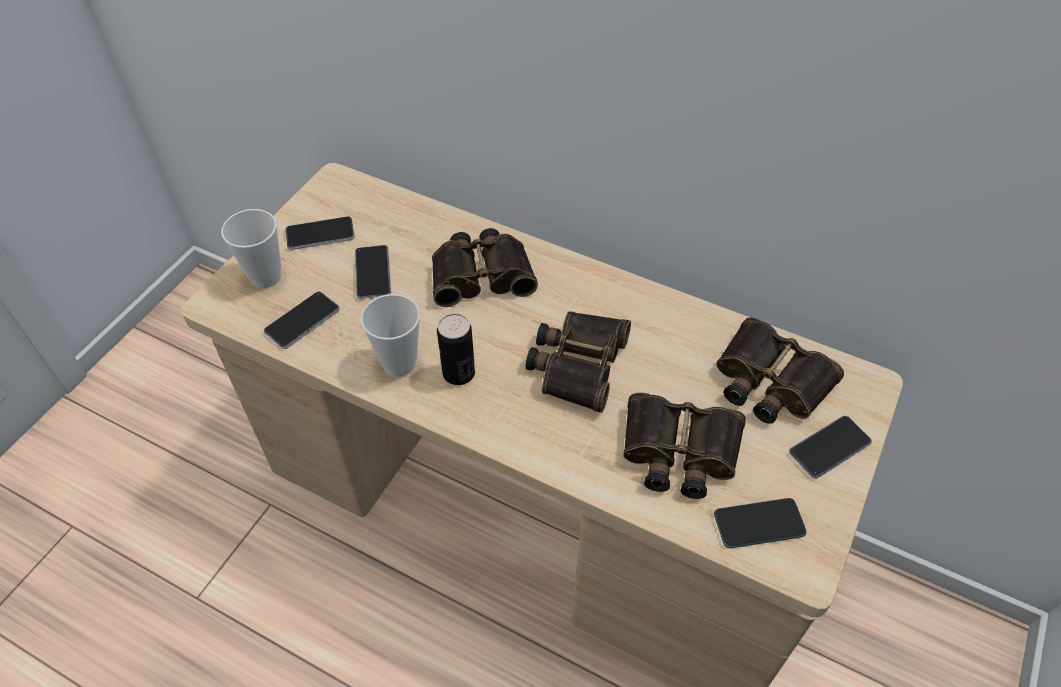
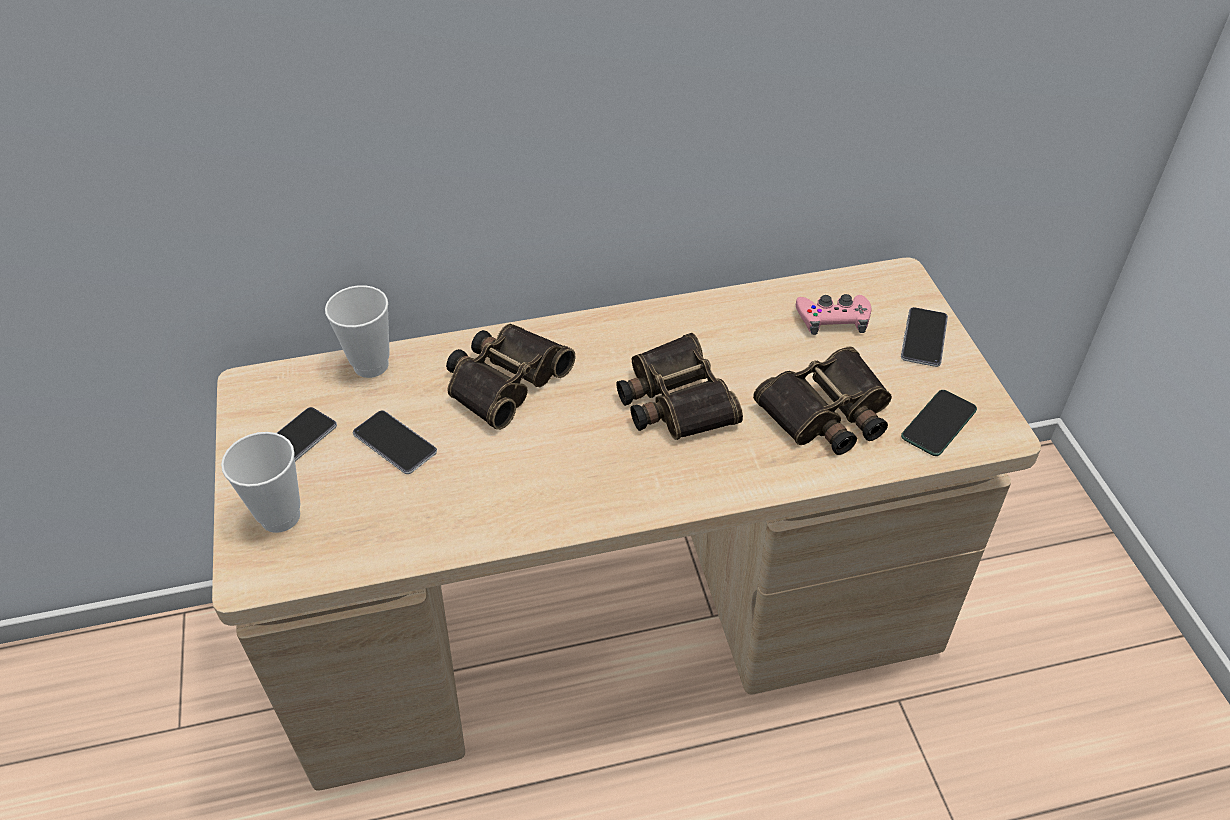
camera: 40 degrees left, 5 degrees down
(302, 321) = (372, 530): phone -> none
(399, 363) = (517, 502): cup -> cup (371, 365)
(458, 373) = (581, 474): can -> none
(768, 382) = (833, 319): binoculars -> pink game controller

